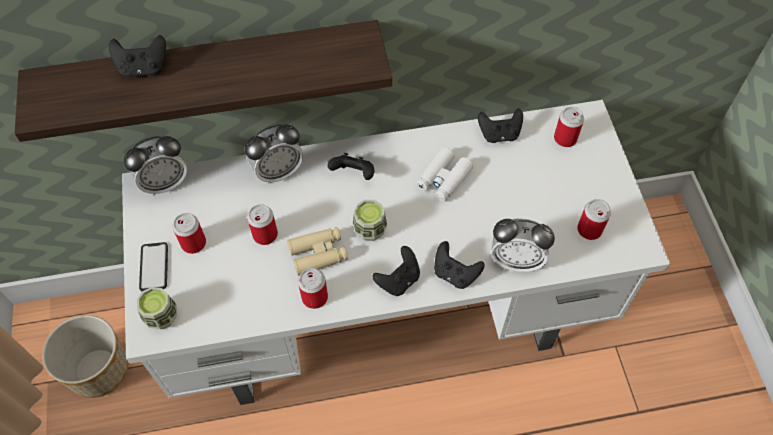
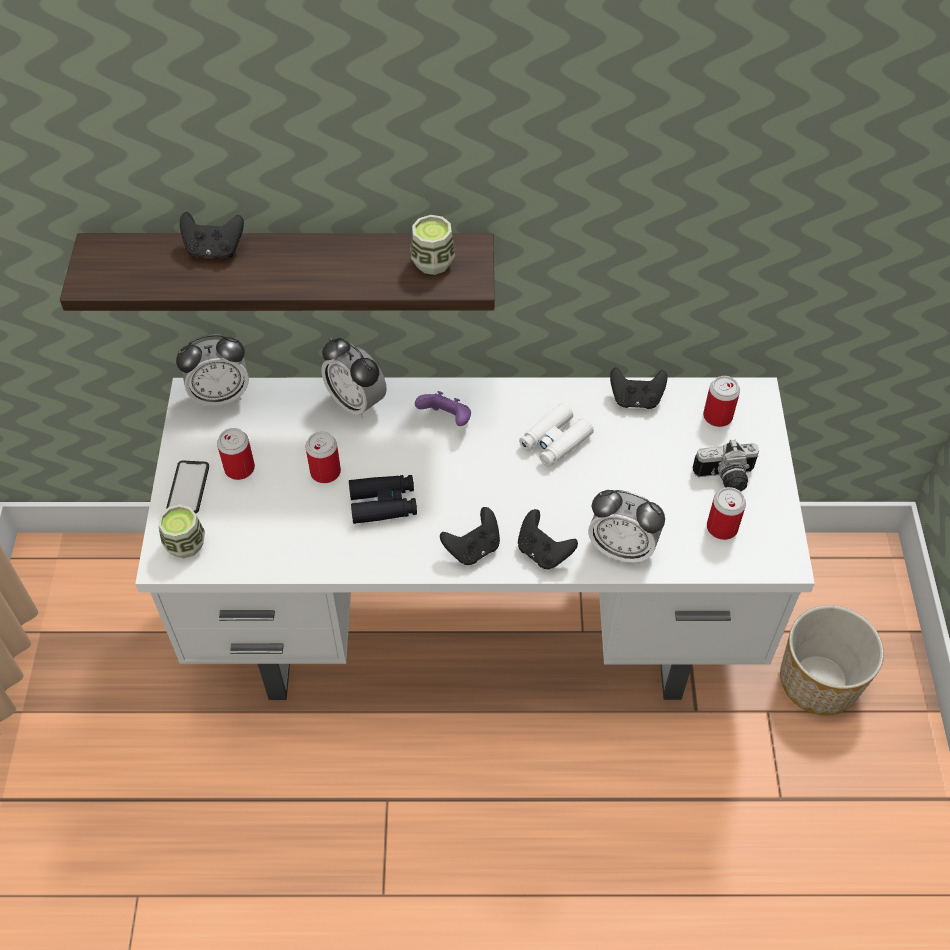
camera: 10 degrees right, 5 degrees down
(99, 369) = (105, 627): planter -> planter (819, 680)
(278, 171) = (356, 402): alarm clock -> alarm clock turned 60 degrees clockwise
(314, 297) = (368, 551): can -> none
(318, 254) = (383, 503): beige binoculars -> black binoculars
(353, 174) = (446, 419): black game controller -> purple game controller
(370, 229) = (451, 485): cup -> cup (433, 262)
(583, 189) = (726, 479): none -> camera

